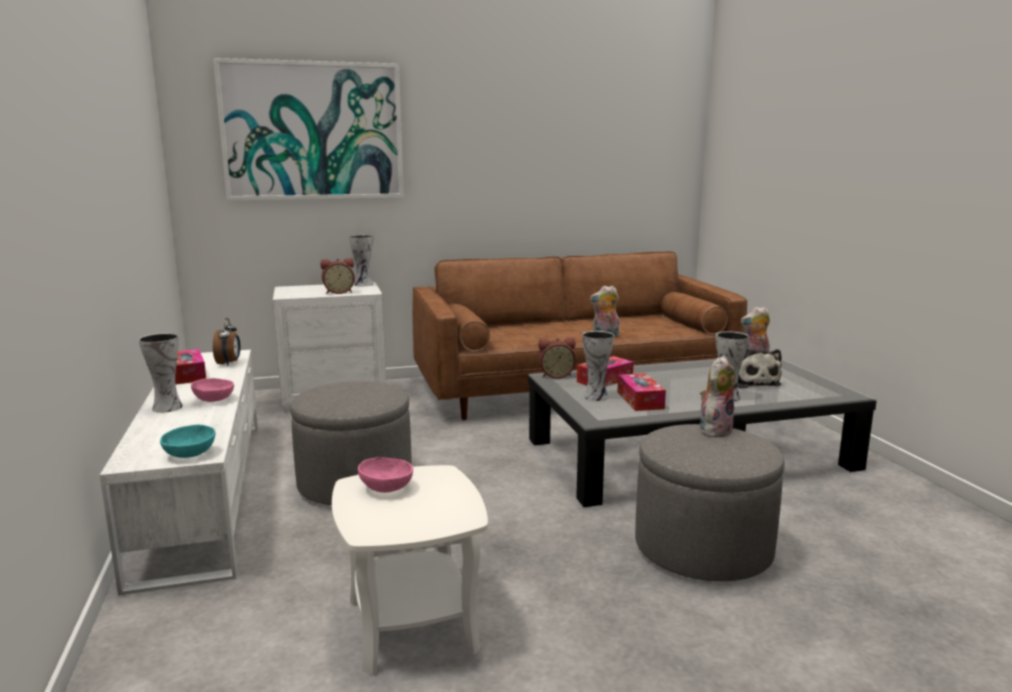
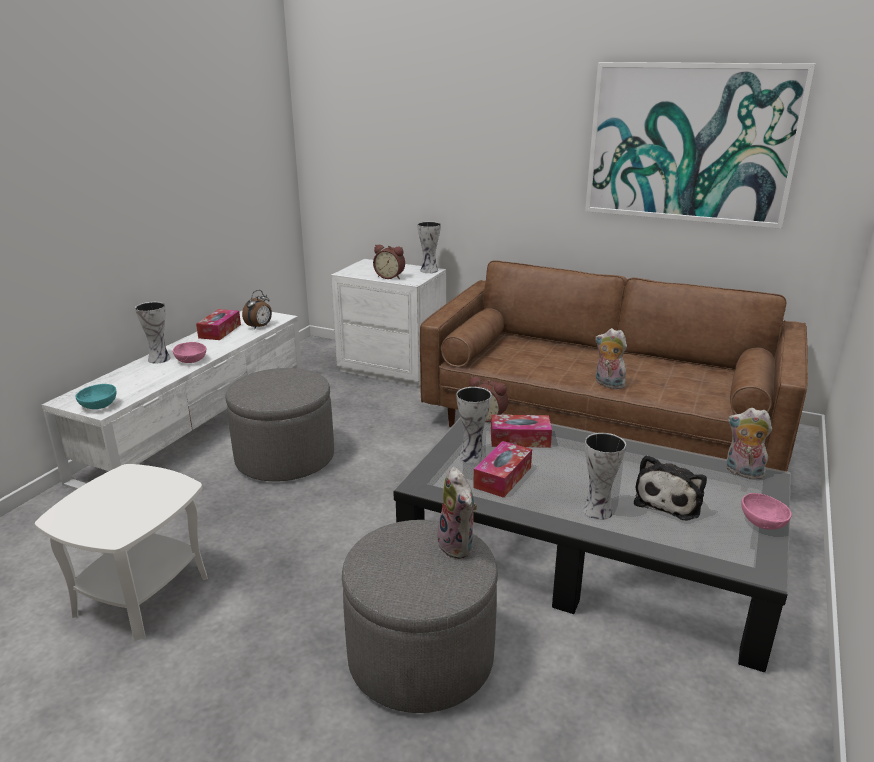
camera: 40 degrees right, 10 degrees up
(313, 131) = (404, 116): picture -> picture (690, 143)
(387, 487) = (132, 485): pink bowl -> pink bowl (763, 522)
(714, 430) = (458, 546): plush toy -> plush toy turned 75 degrees clockwise

